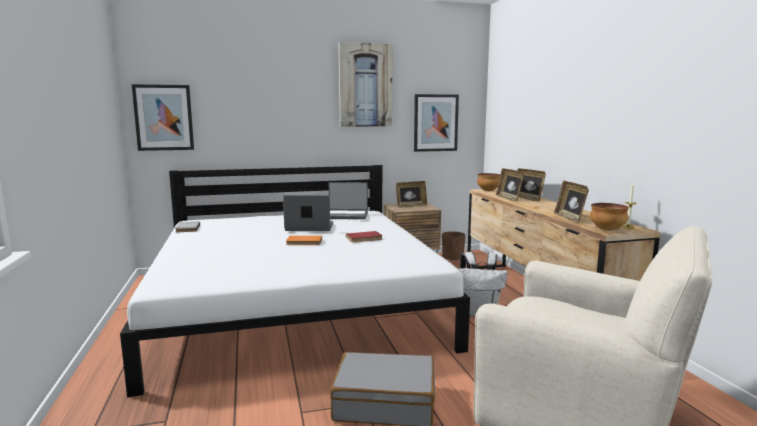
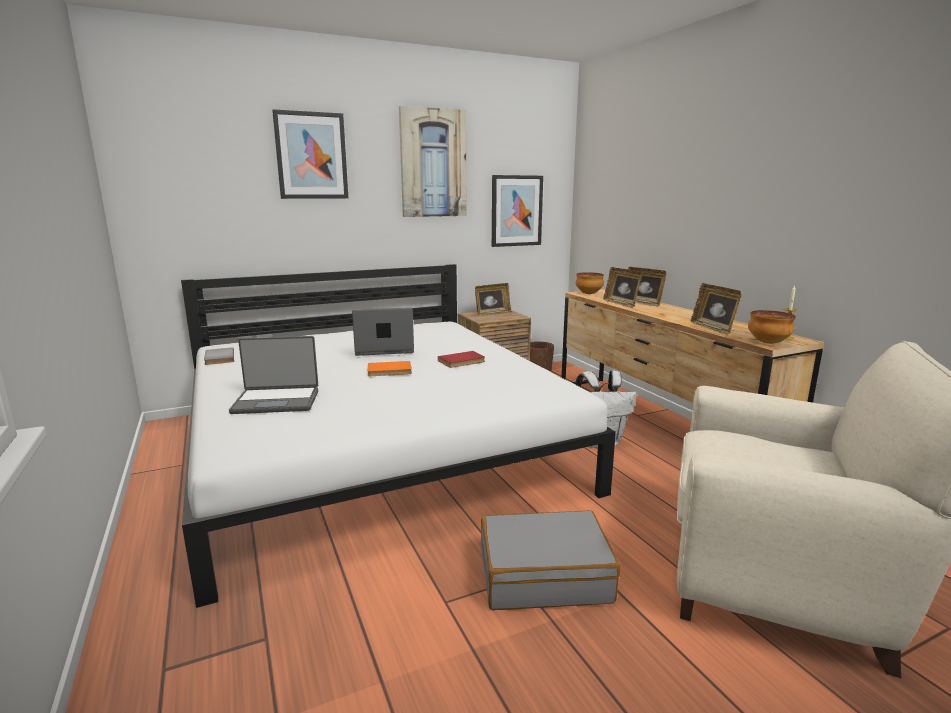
camera: 10 degrees left, 5 degrees up
(164, 117) = (167, 207): picture -> picture (311, 156)
(347, 215) = (421, 330): laptop -> laptop (277, 401)

